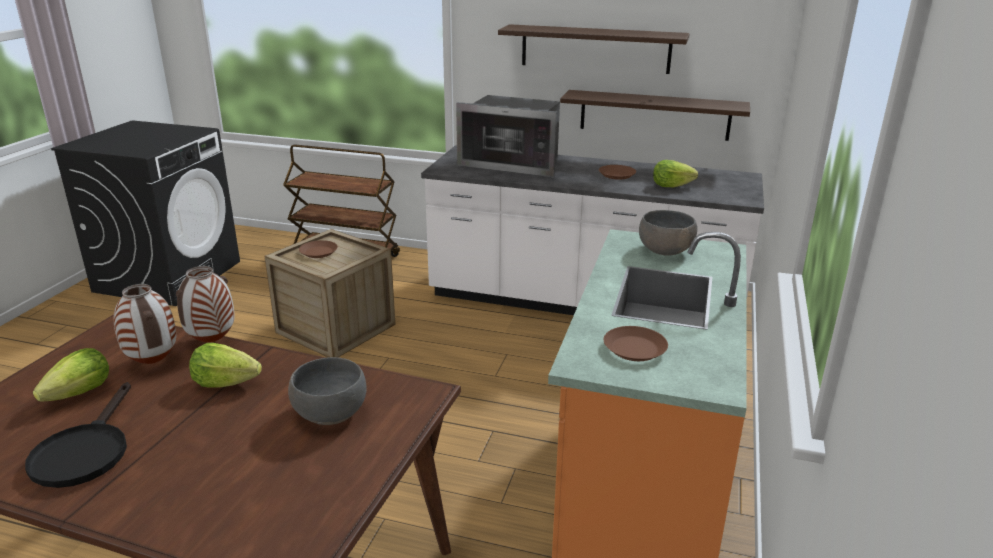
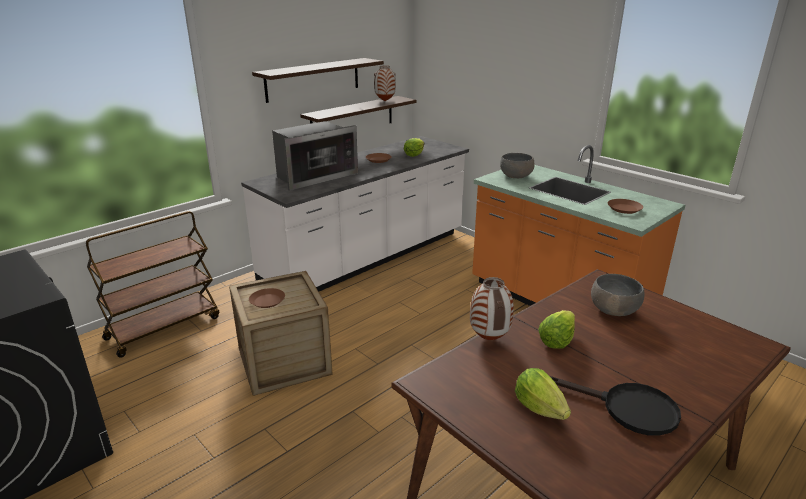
camera: 60 degrees left, 0 degrees up
(154, 363) = (507, 368): vase -> vase (385, 101)

